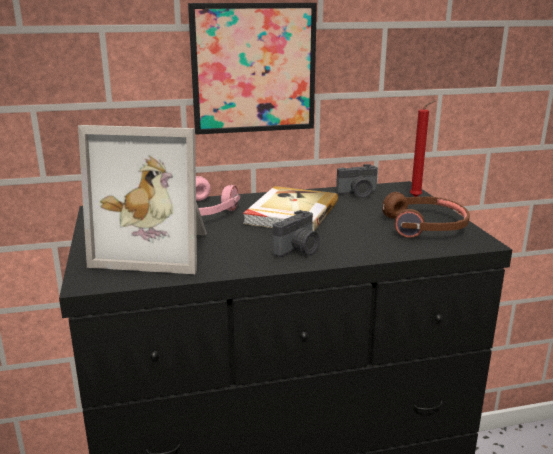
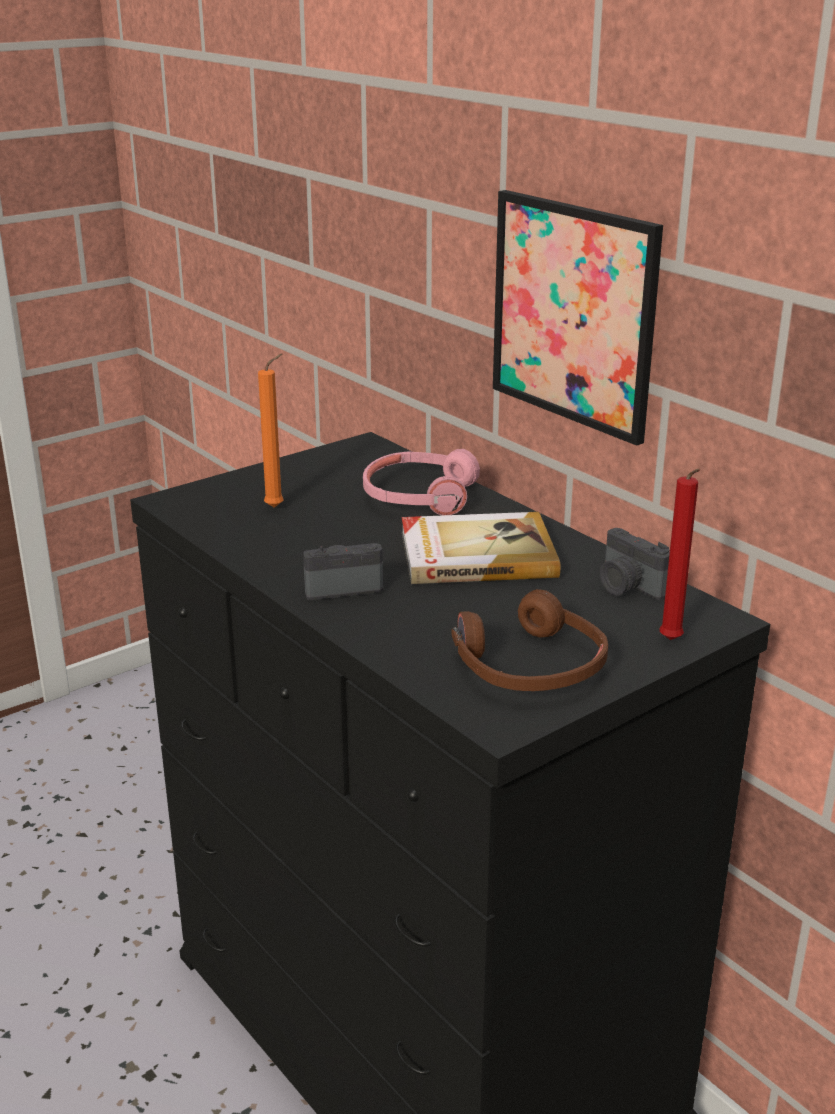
camera: 65 degrees right, 5 degrees up
(157, 249) = (277, 507): picture frame -> orange candle
(298, 250) = (342, 587): camera -> camera turned 150 degrees clockwise

